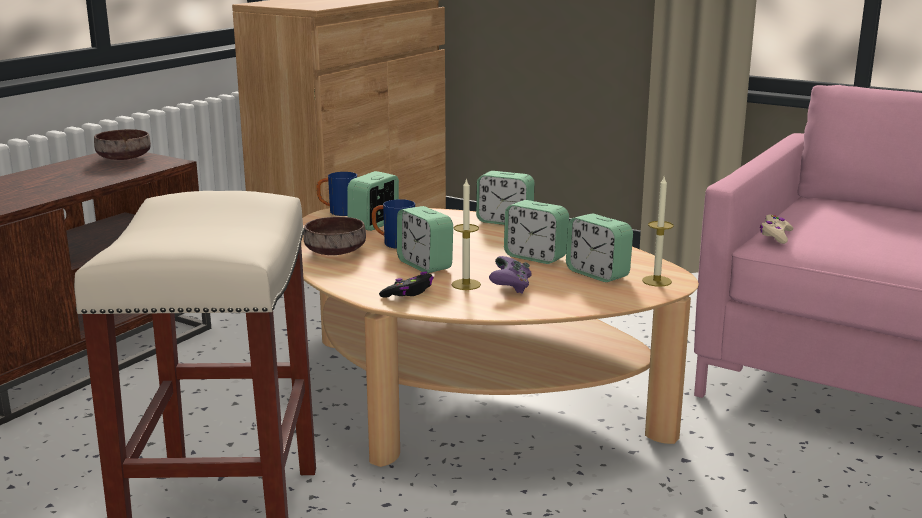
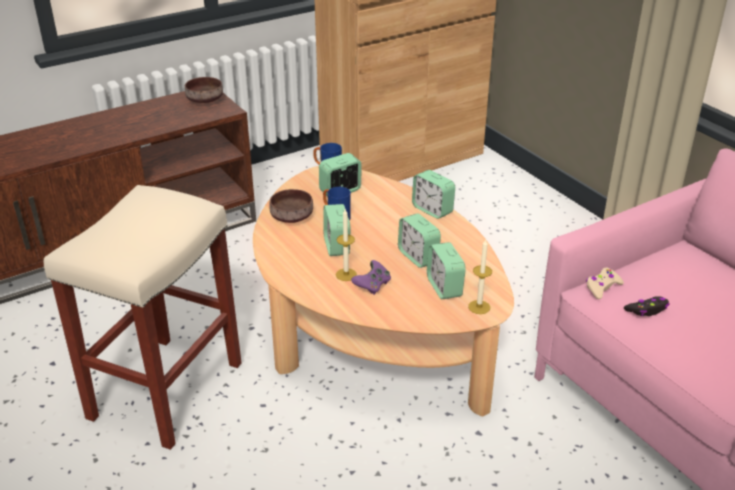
camera: 25 degrees right, 15 degrees up
(409, 293) = (303, 273): black game controller -> black game controller (647, 310)

